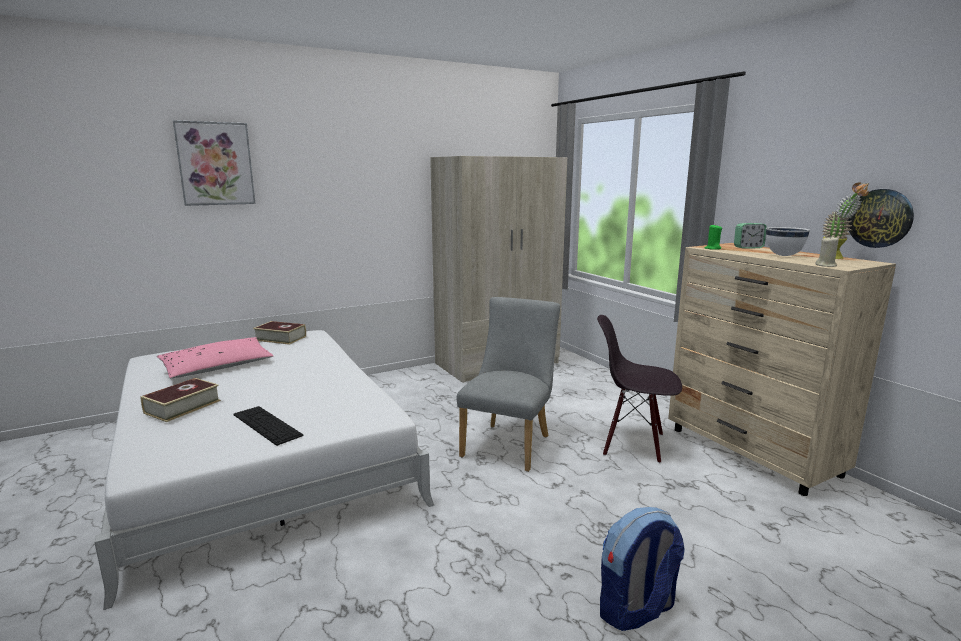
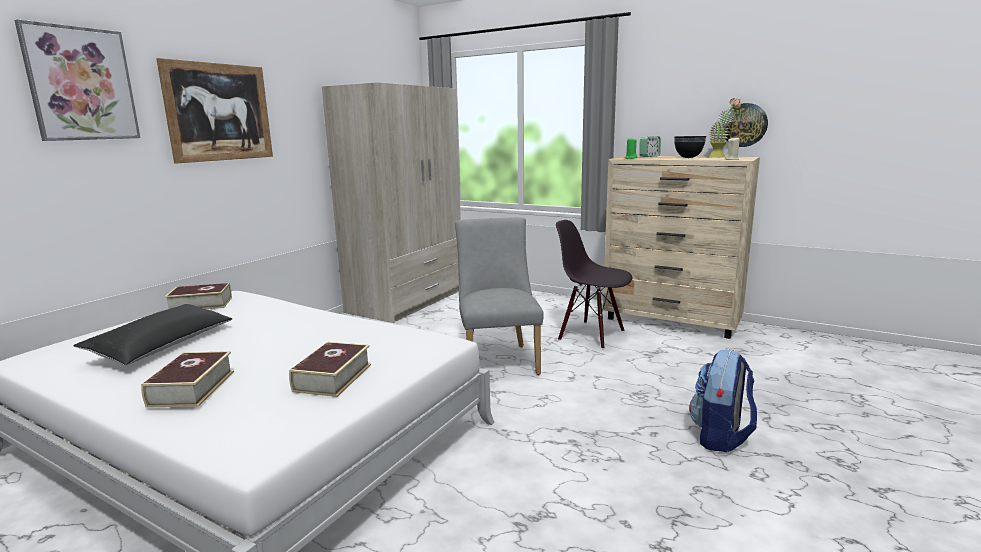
camera: 30 degrees left, 0 degrees up
(218, 367) = (162, 345): pink pillow -> black pillow
(267, 425) = (333, 377): keyboard -> book
(326, 182) = (219, 112): none -> picture
(633, 444) = (592, 335): black chair -> black chair turned 45 degrees clockwise
(783, 255) = (688, 158): white bowl -> black bowl

